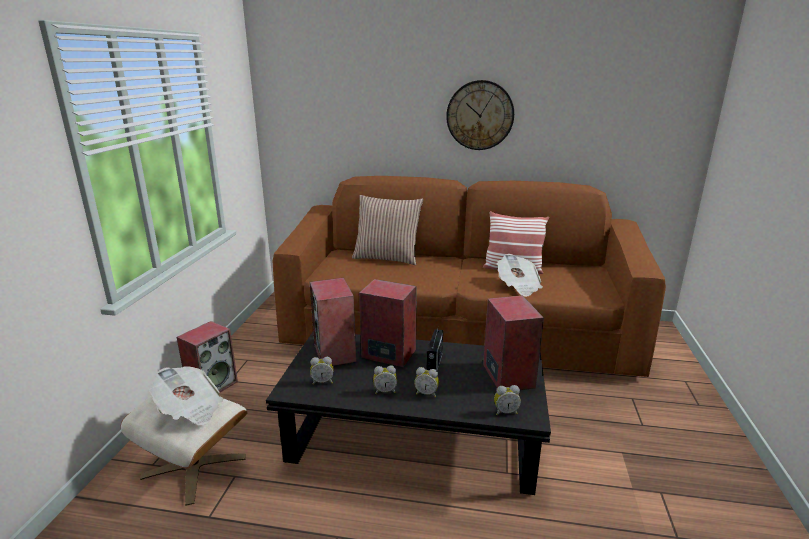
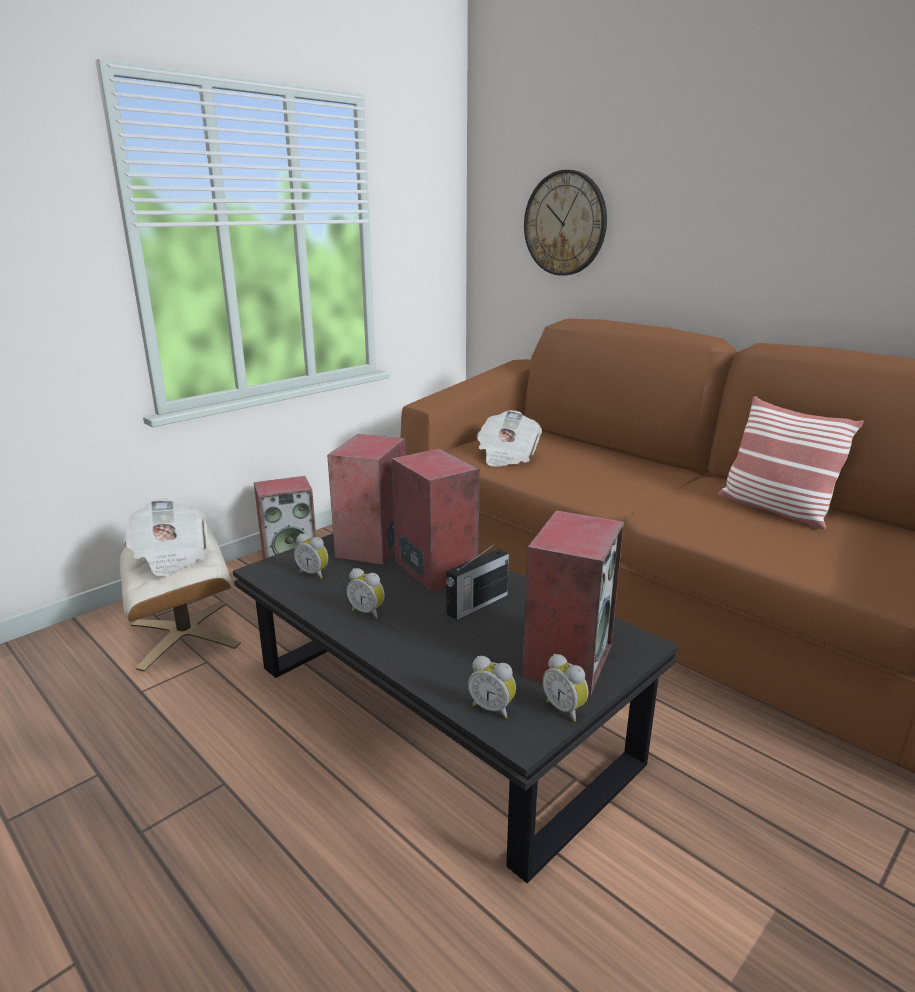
camera: 35 degrees right, 0 degrees up
(387, 258) = (582, 450): pillow -> none
(426, 393) = (415, 636): alarm clock -> alarm clock (565, 709)
(480, 115) = (782, 221): wall clock -> wall clock (565, 223)
(518, 286) = (745, 535): newspaper -> newspaper (507, 456)

